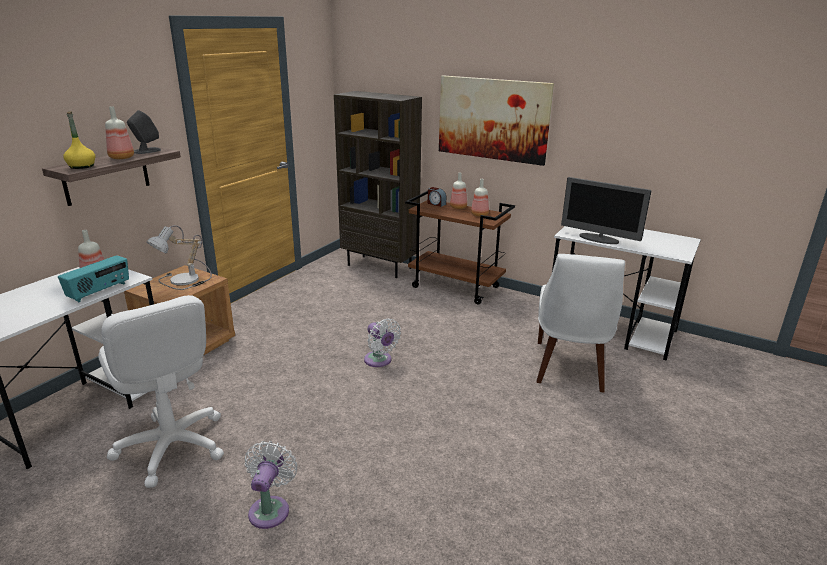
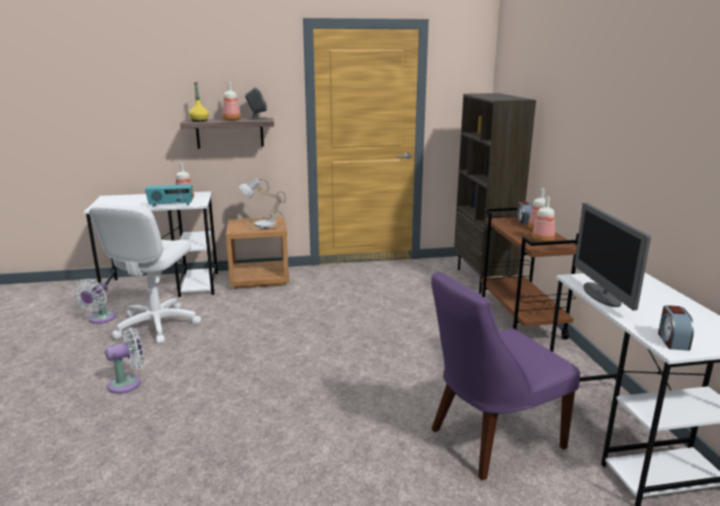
camera: 50 degrees right, 5 degrees down
(379, 361) = (344, 342): white fan -> white fan (100, 319)
(493, 119) = (585, 129): picture -> none
(569, 368) = (491, 439): white chair -> purple chair
(671, 251) = (672, 341): none -> alarm clock

